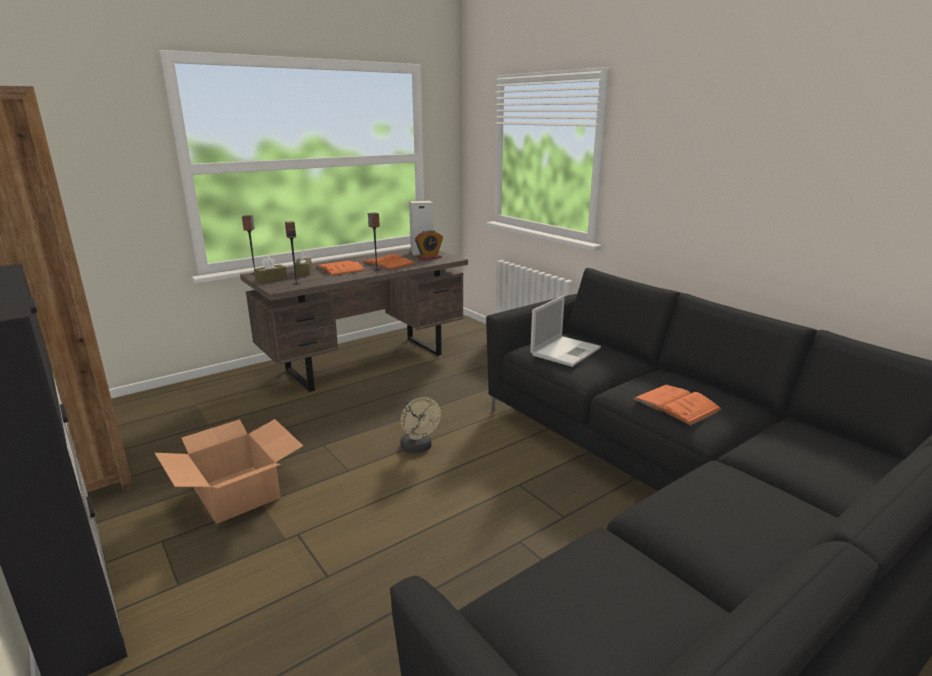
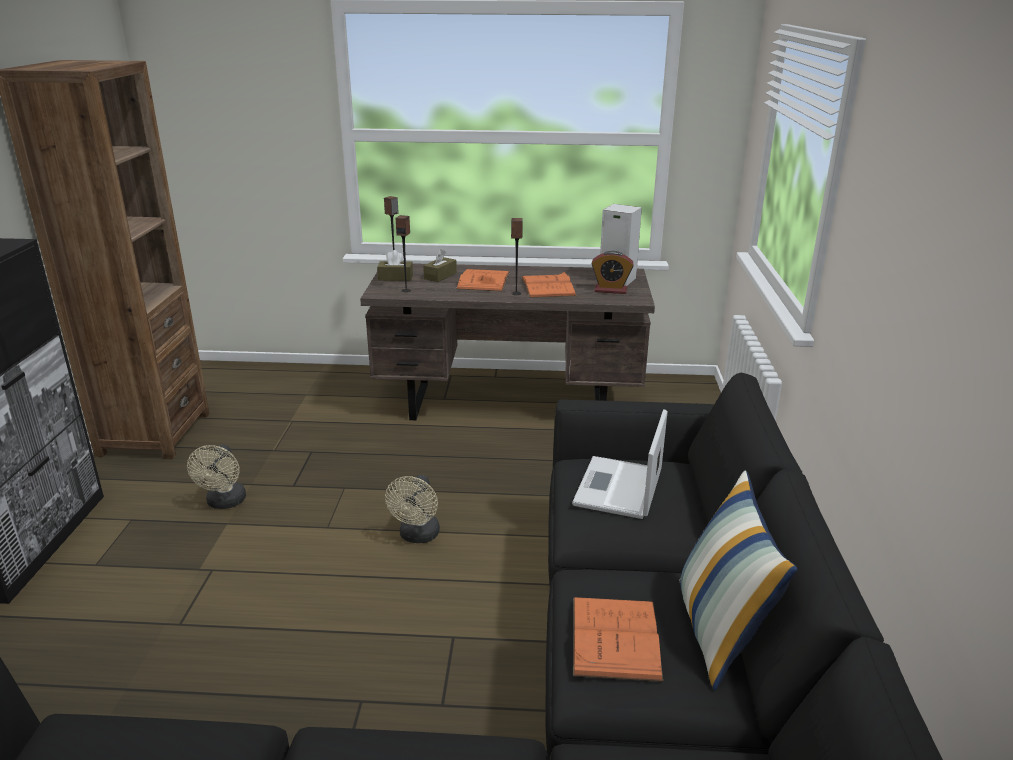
camera: 40 degrees right, 5 degrees up
(237, 493) = (224, 503): cardboard box -> beige fan
(566, 351) = (618, 489): laptop -> laptop turned 120 degrees clockwise
(704, 384) = (721, 631): none -> pillow

